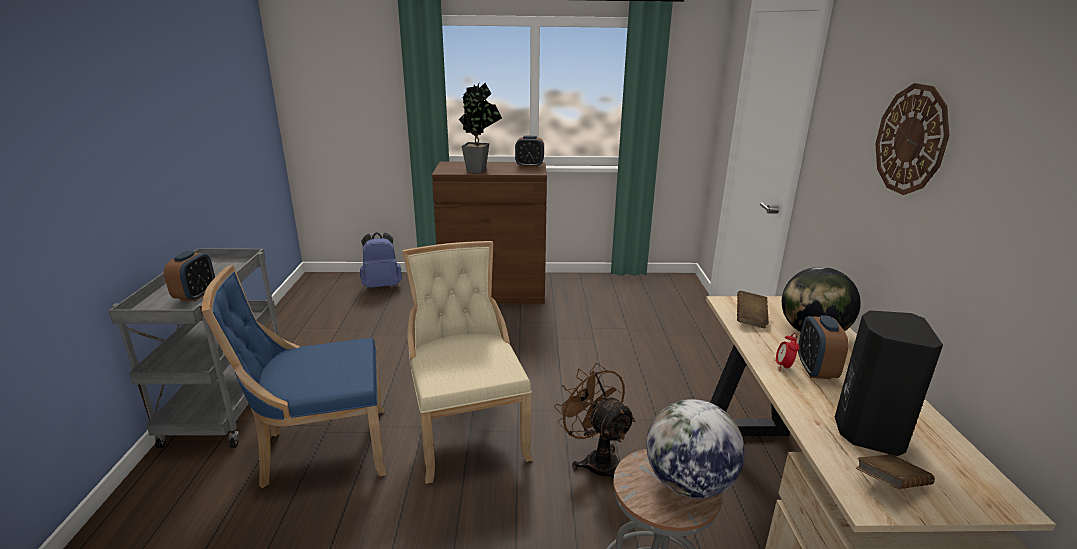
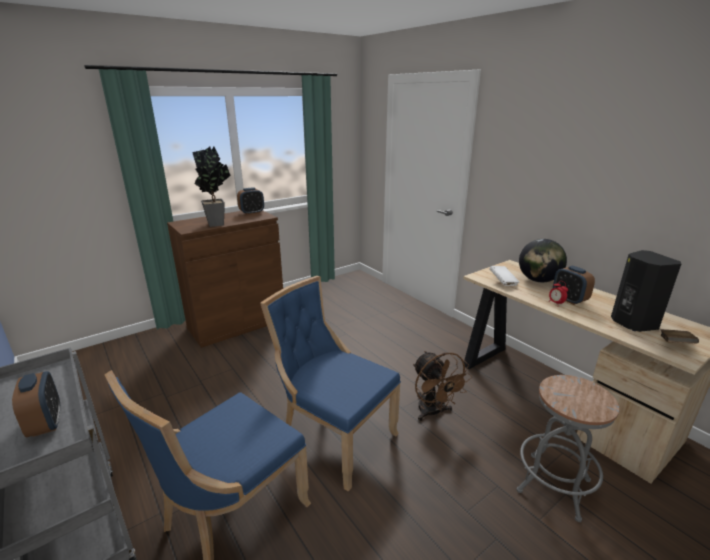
camera: 35 degrees left, 0 degrees up
(382, 285) = (127, 351): blue backpack -> none
(467, 431) = (334, 436): beige chair -> blue chair
(596, 460) = (433, 413): brown fan -> brown fan turned 135 degrees counterclockwise
(688, 484) = (585, 390): globe -> none
(750, 319) = (503, 282): brown book -> white book
(911, 139) = (577, 155): wall clock -> none

